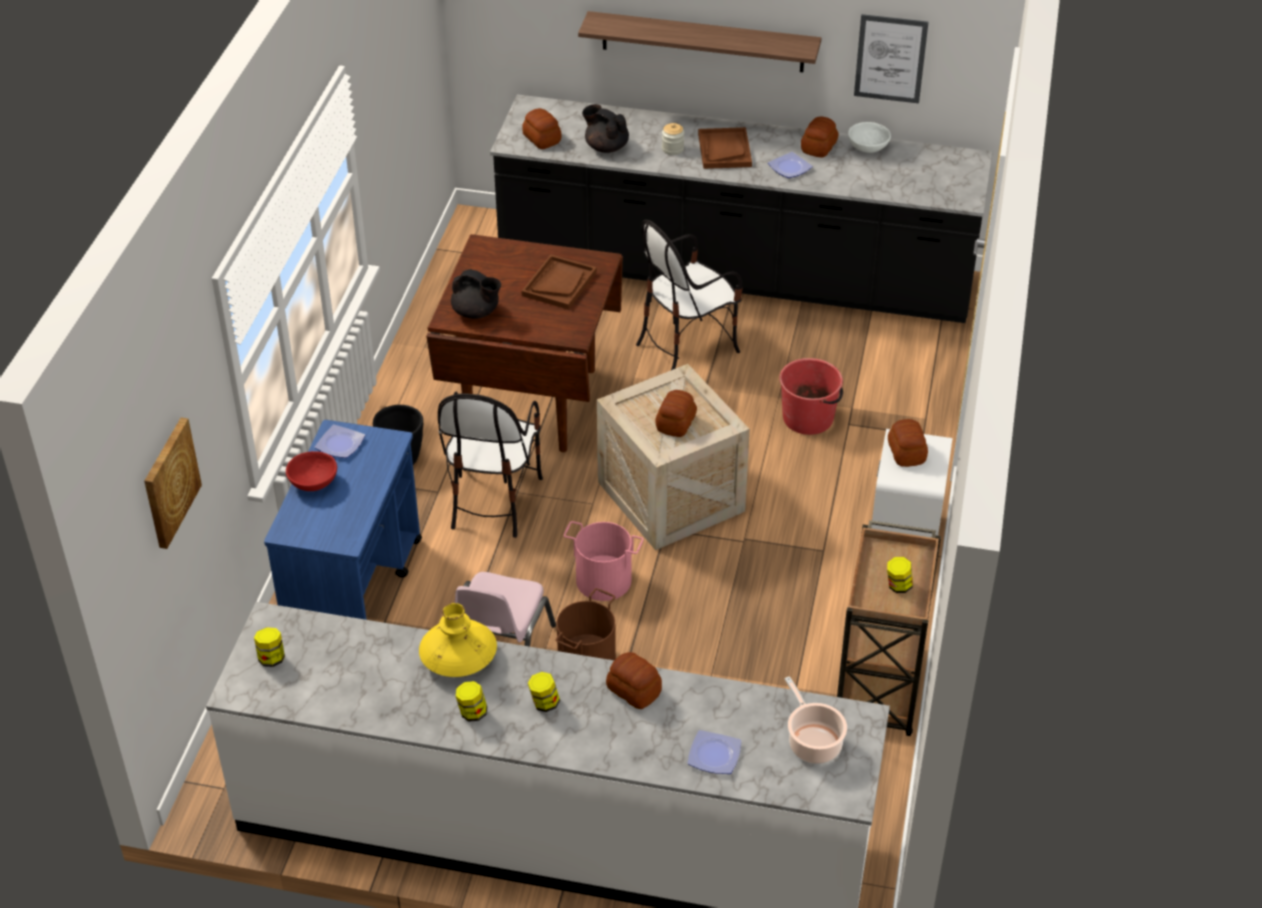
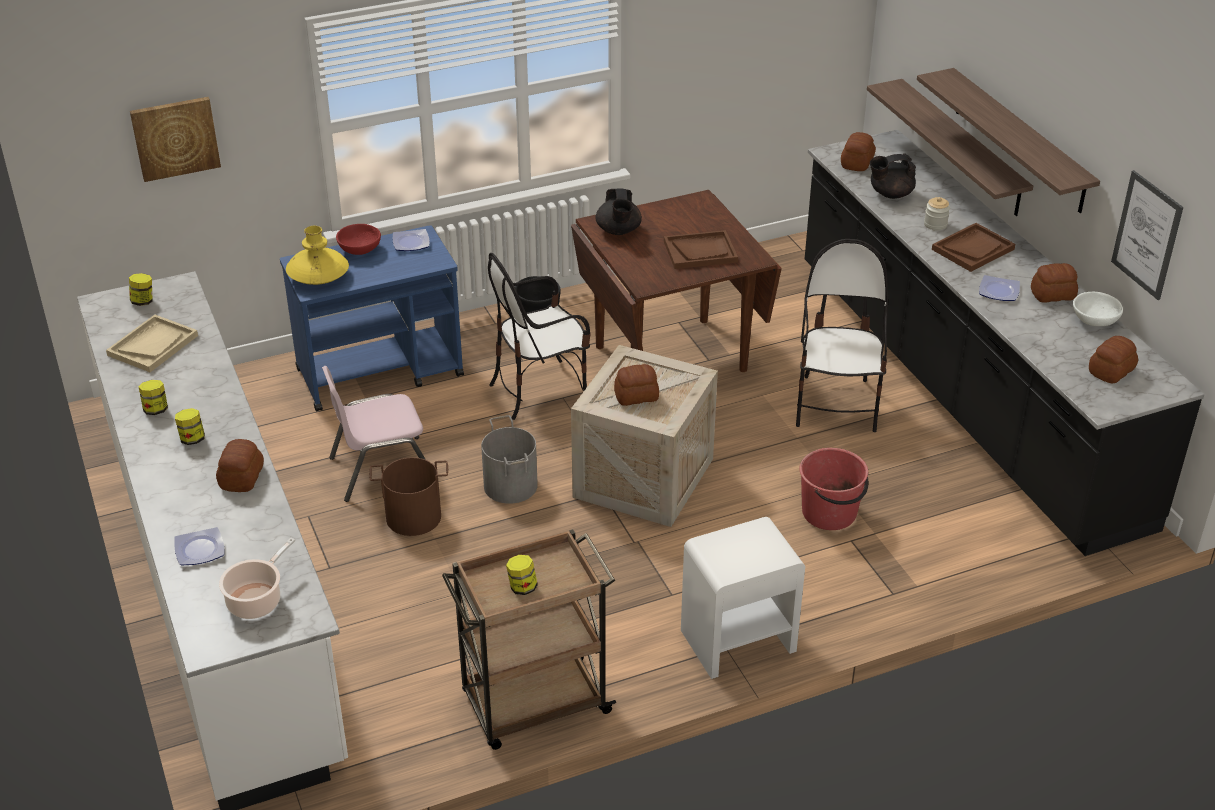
camera: 55 degrees right, 5 degrees down
(359, 678) = (153, 345): none -> beige tray
(458, 657) = (209, 379): yellow vase -> yellow vase (318, 277)
(603, 581) = (509, 485): pink bucket -> grey bucket
(606, 147) = (890, 194): black teapot -> black teapot turned 105 degrees counterclockwise
(618, 76) = (961, 147): none -> shelf
(687, 345) = (836, 405): chair -> chair turned 75 degrees clockwise
(907, 452) = (747, 541): bread -> bread (1112, 371)

